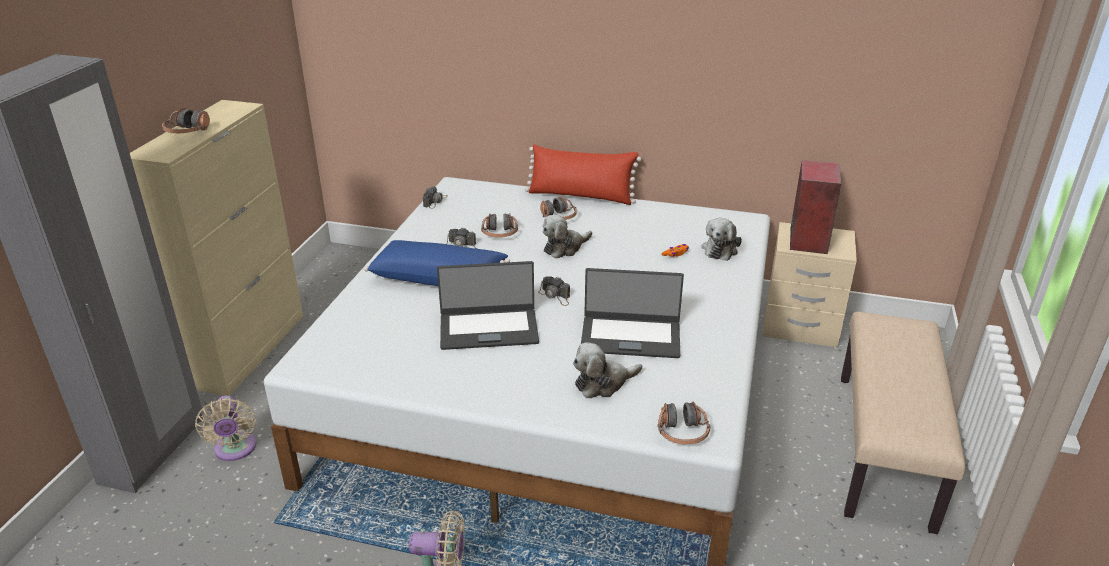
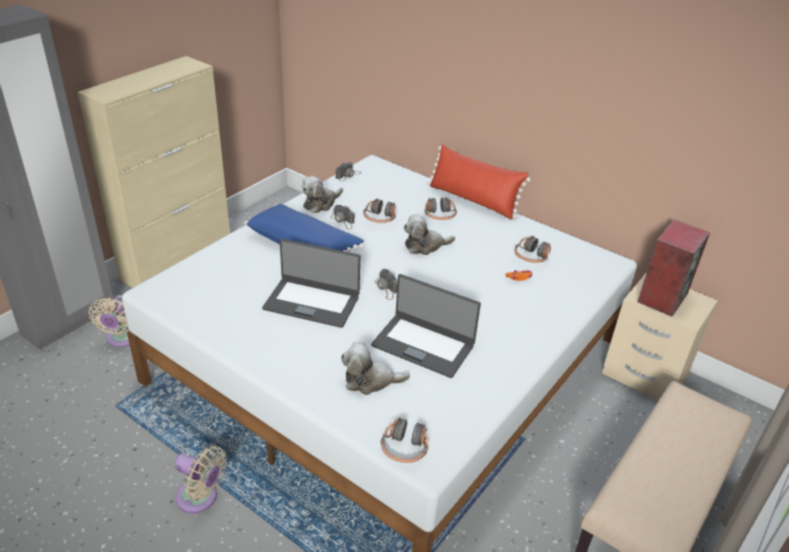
camera: 20 degrees right, 5 degrees up
(188, 132) = (138, 80): headphones -> headphones (531, 257)
(720, 249) = (564, 284): plush toy -> plush toy (320, 203)

